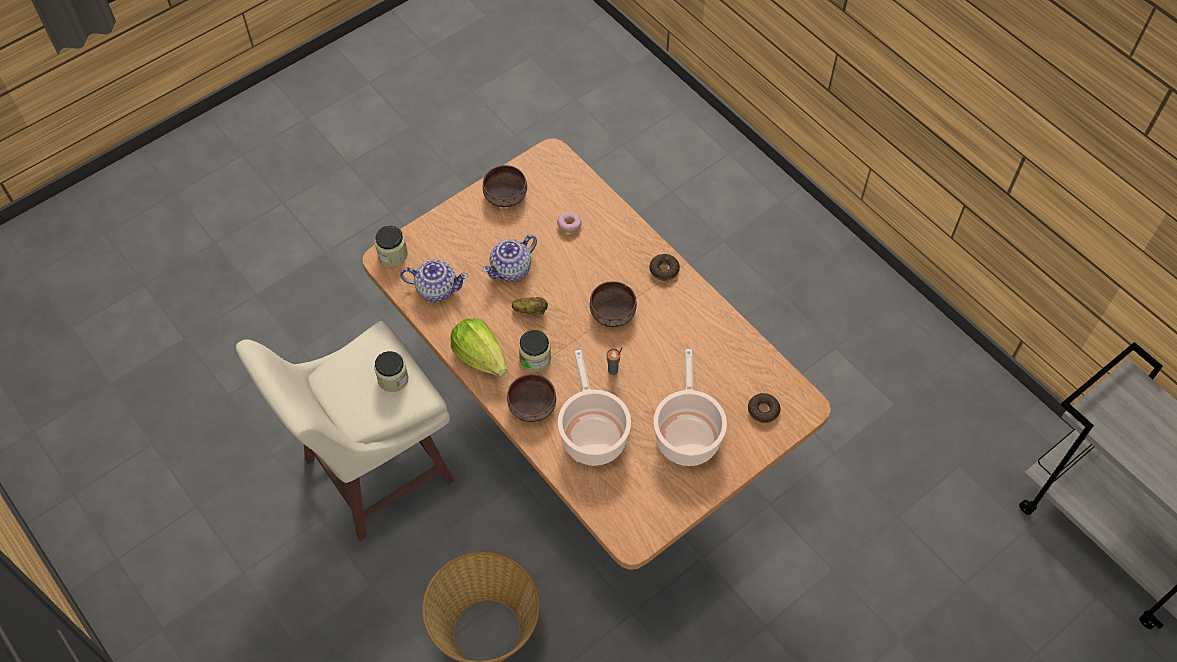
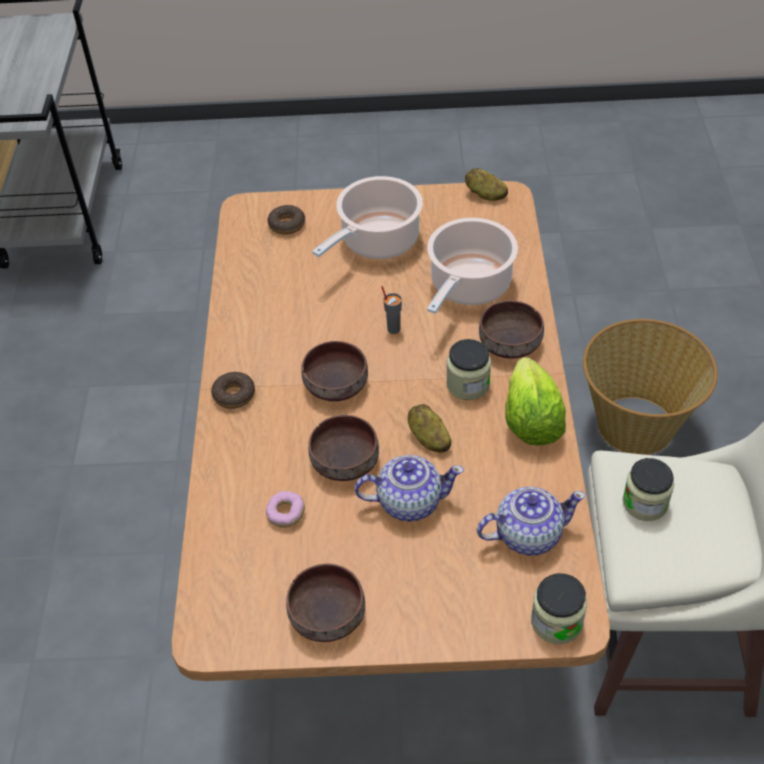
camera: 140 degrees left, 10 degrees down
(436, 288) = (527, 534): teapot -> teapot turned 120 degrees clockwise
(564, 270) = (345, 462): none -> brown bowl
(649, 531) = (485, 195): none -> potato

